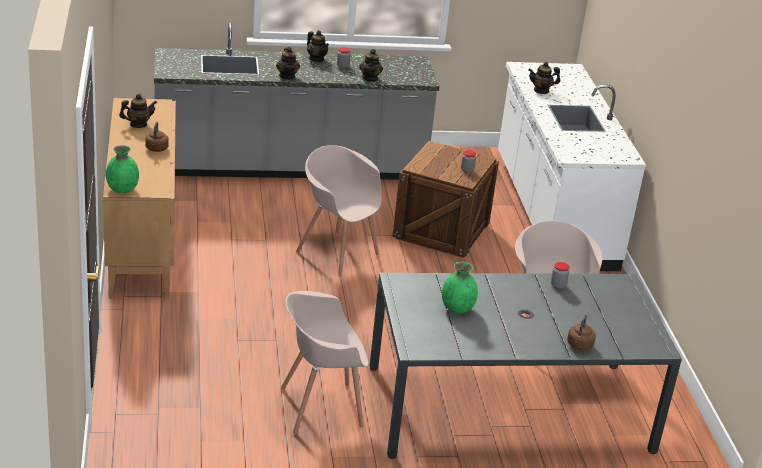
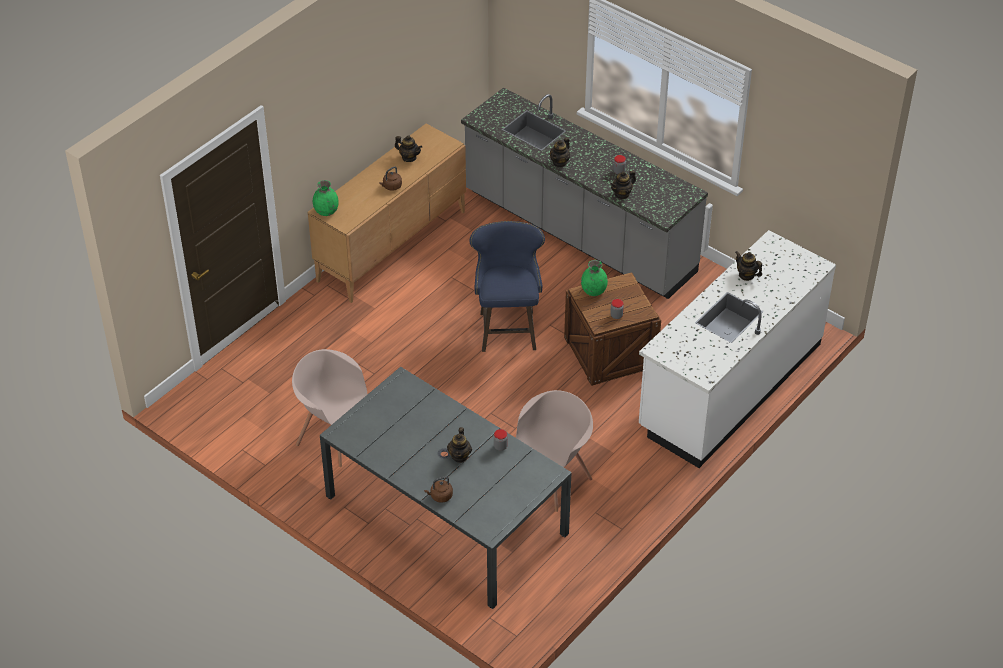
camera: 50 degrees right, 15 degrees up
(316, 59) = (609, 154): teapot -> teapot (460, 456)
(337, 252) = (507, 328): beige chair -> blue stool
(457, 308) = (407, 422): green vase -> green vase (593, 291)

